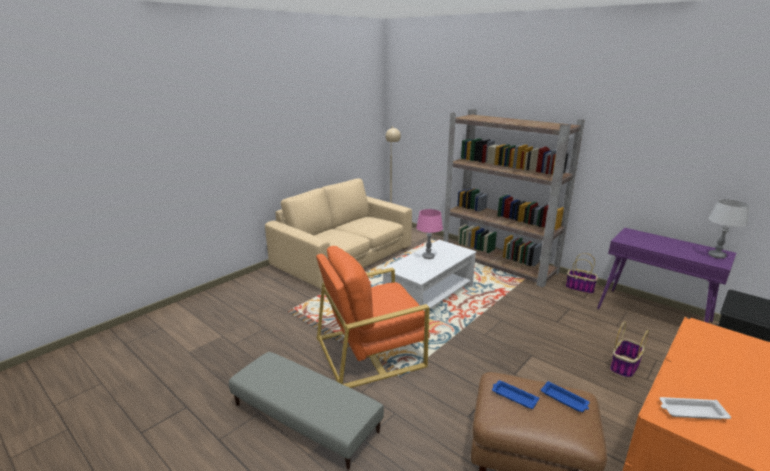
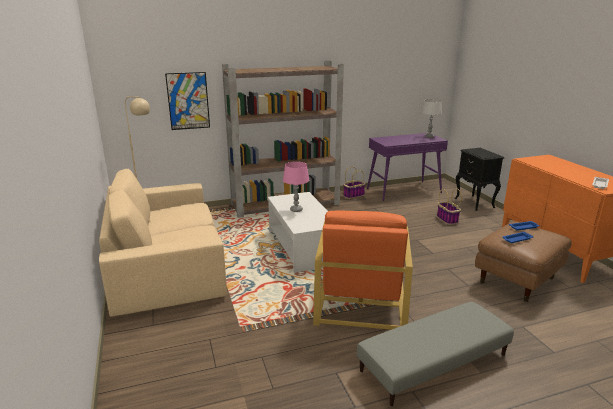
camera: 60 degrees left, 0 degrees up
(442, 138) = (188, 101): none -> picture

